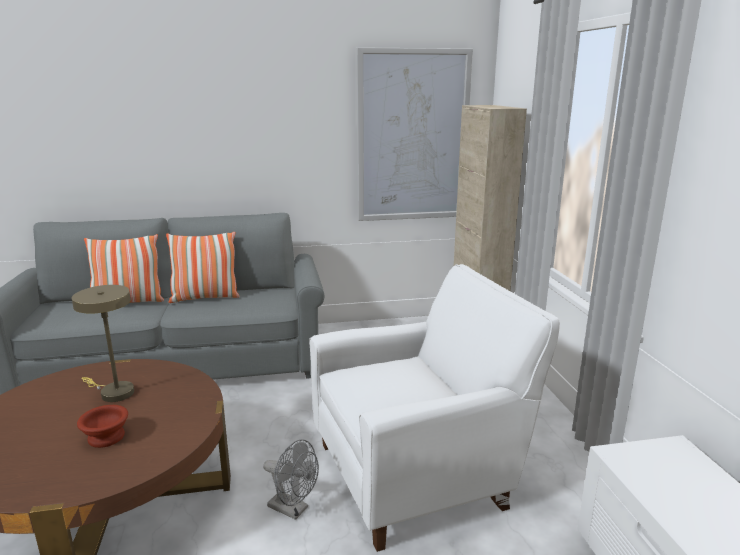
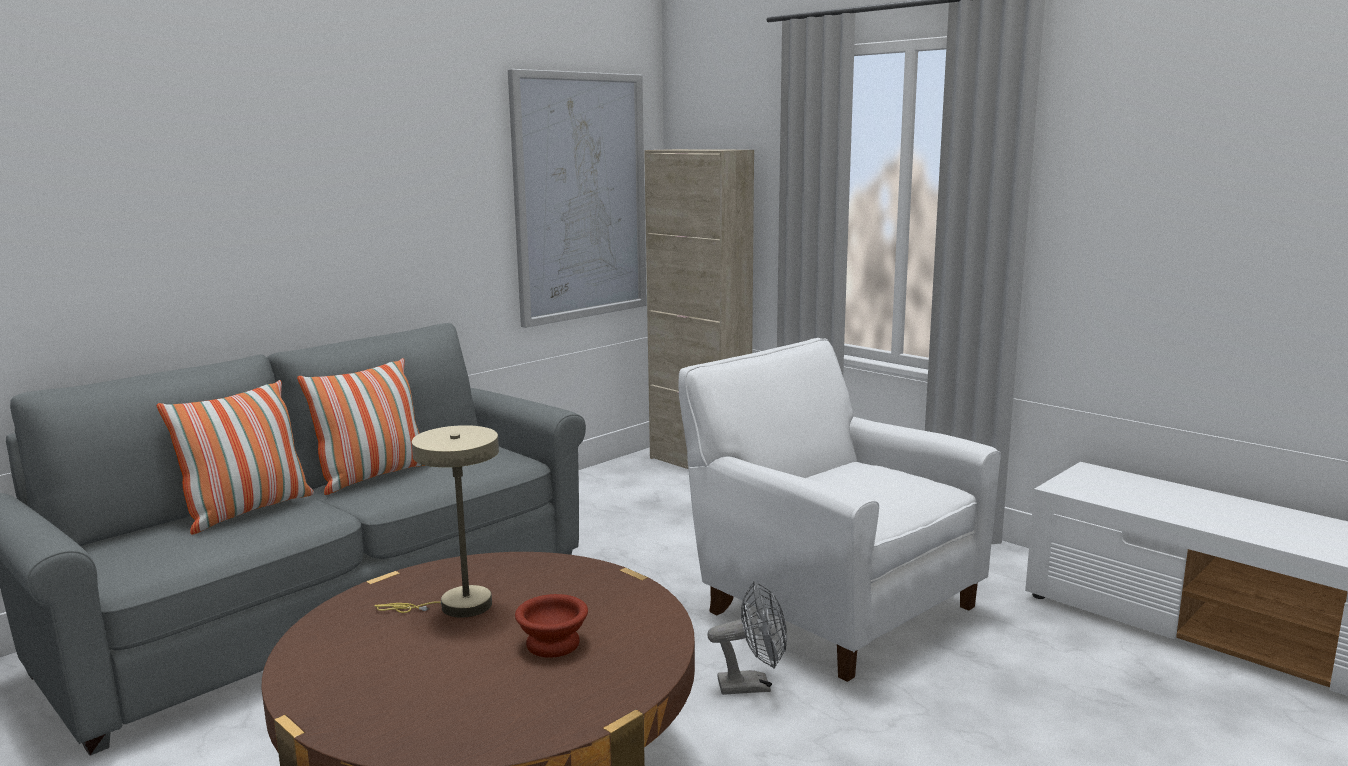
camera: 35 degrees left, 5 degrees down
(419, 472) = (829, 604): white armchair -> white armchair turned 75 degrees counterclockwise

